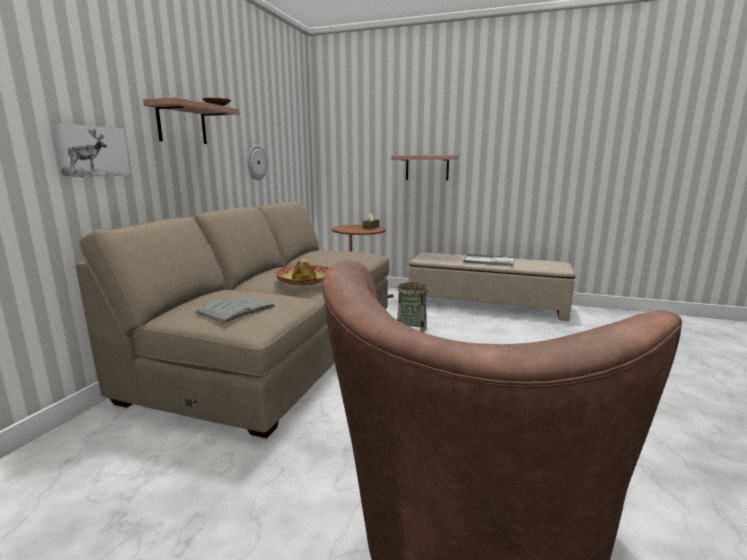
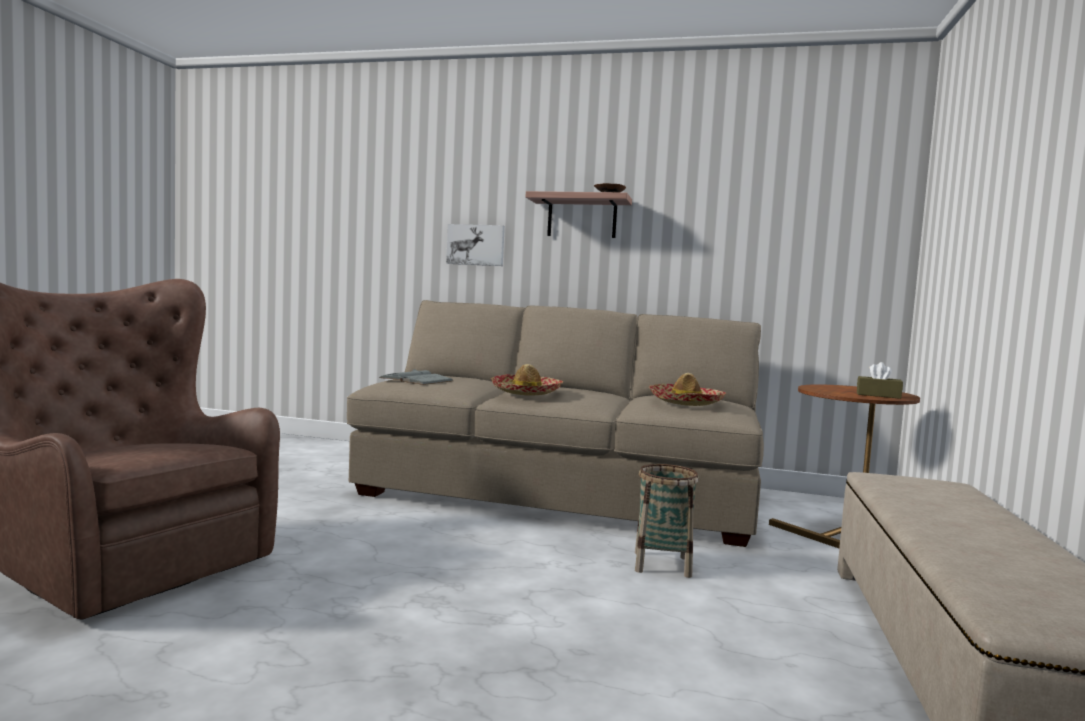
camera: 85 degrees right, 10 degrees down
(256, 162) = (717, 263): wall clock -> none
(343, 255) = (686, 402): none -> hat
(427, 168) = (1012, 265): shelf -> none
(489, 261) = (961, 529): tray -> none

